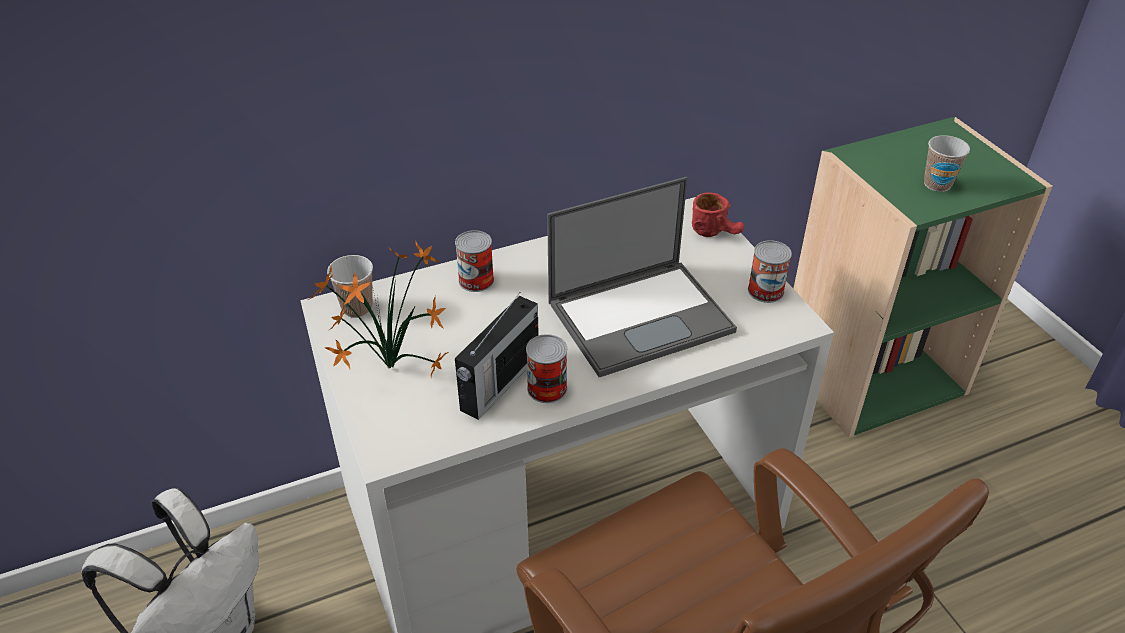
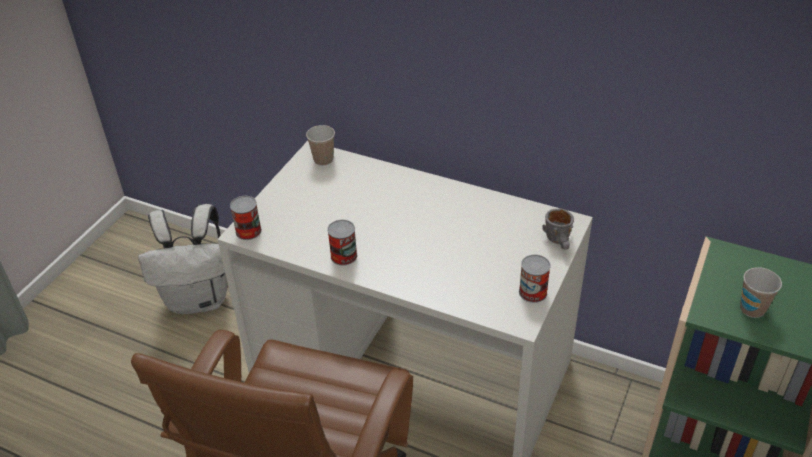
camera: 50 degrees right, 0 degrees up
(387, 366) = (295, 195): potted plant -> none
(476, 280) = (393, 182): can -> can (248, 231)
(498, 383) = (327, 238): radio -> none
(641, 316) = (443, 256): laptop -> none
(717, 232) = (561, 242): red mug -> grey mug

